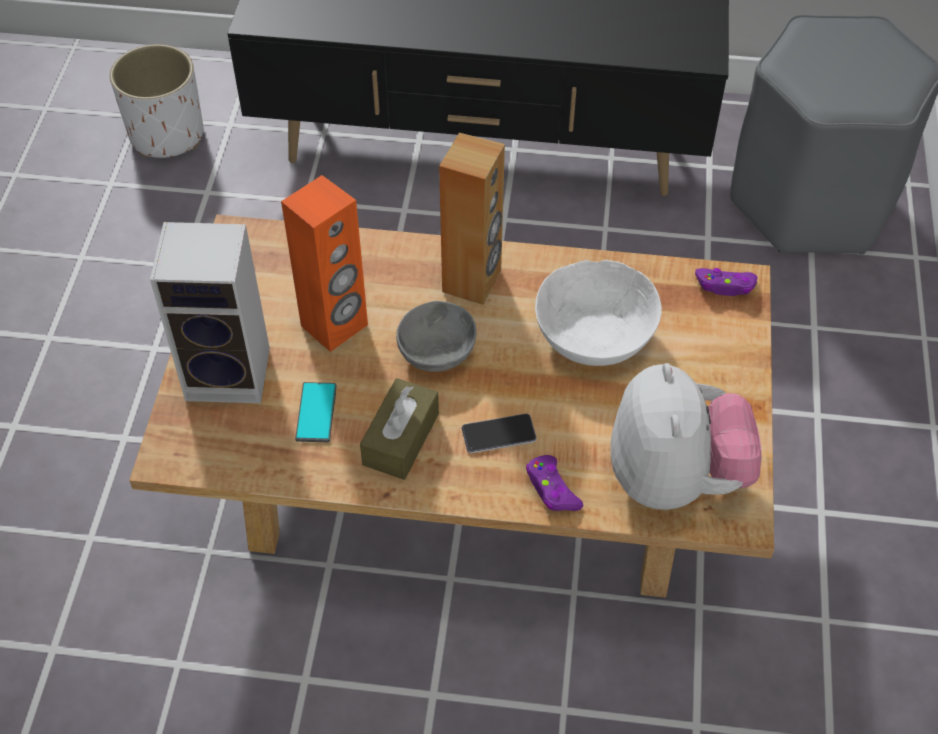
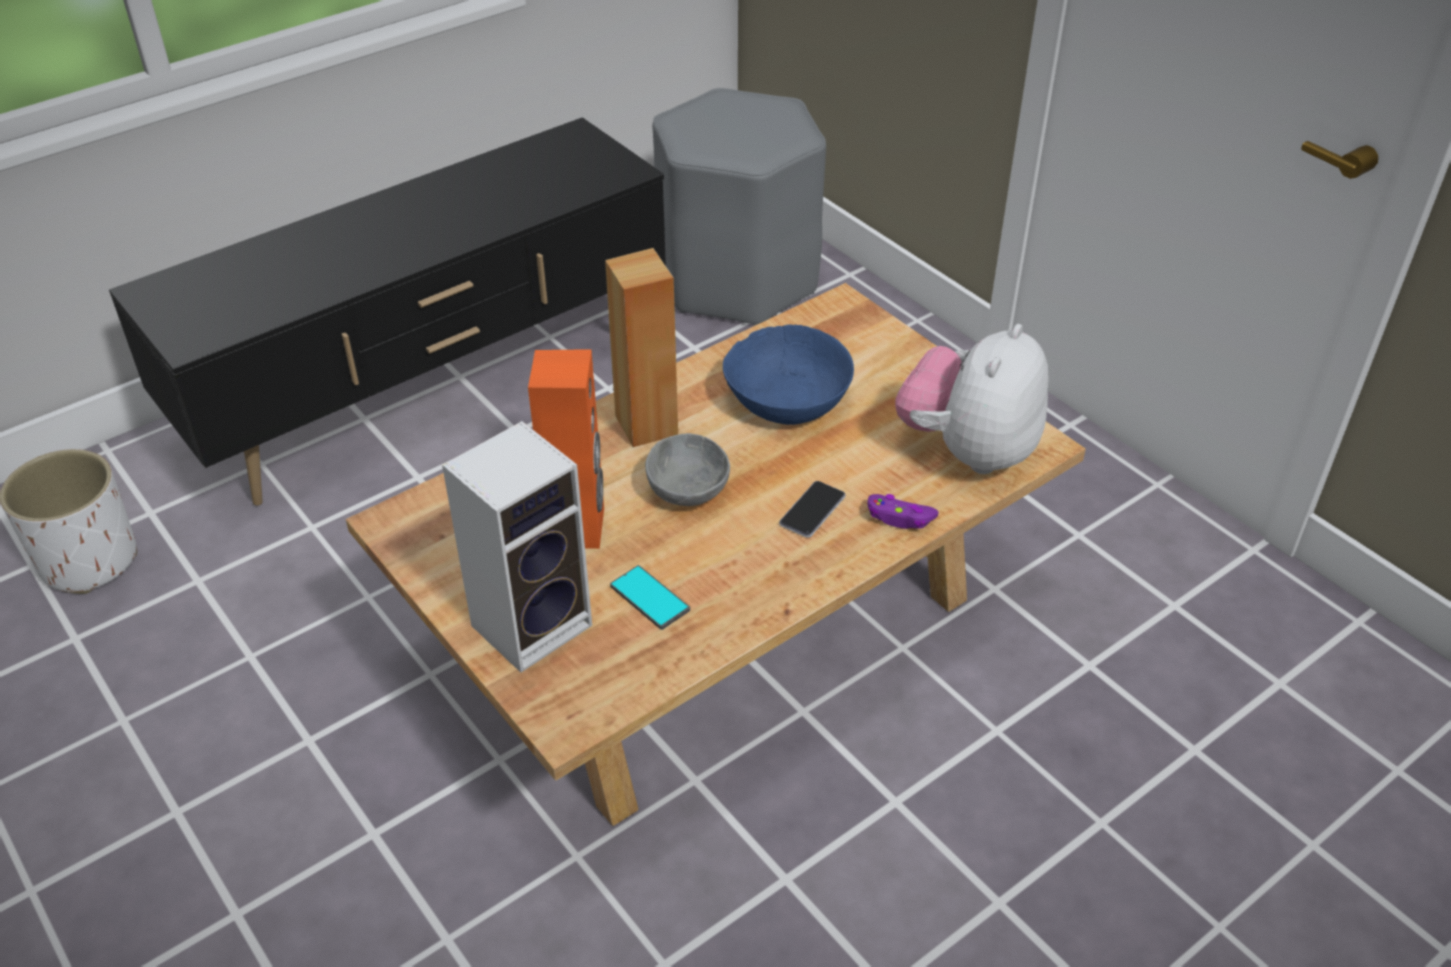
camera: 45 degrees left, 10 degrees down
(401, 439) = (744, 566): brown tissue box -> none
(594, 333) = (787, 400): white bowl -> blue bowl
(675, 478) = (968, 450): plush toy -> plush toy turned 105 degrees counterclockwise
(725, 286) = (834, 313): purple game controller -> none

